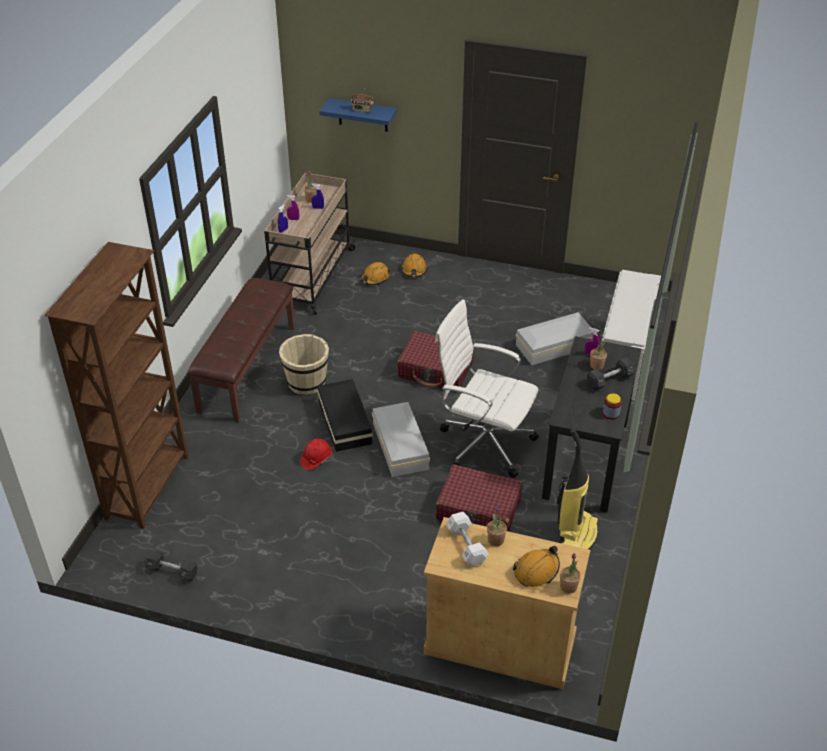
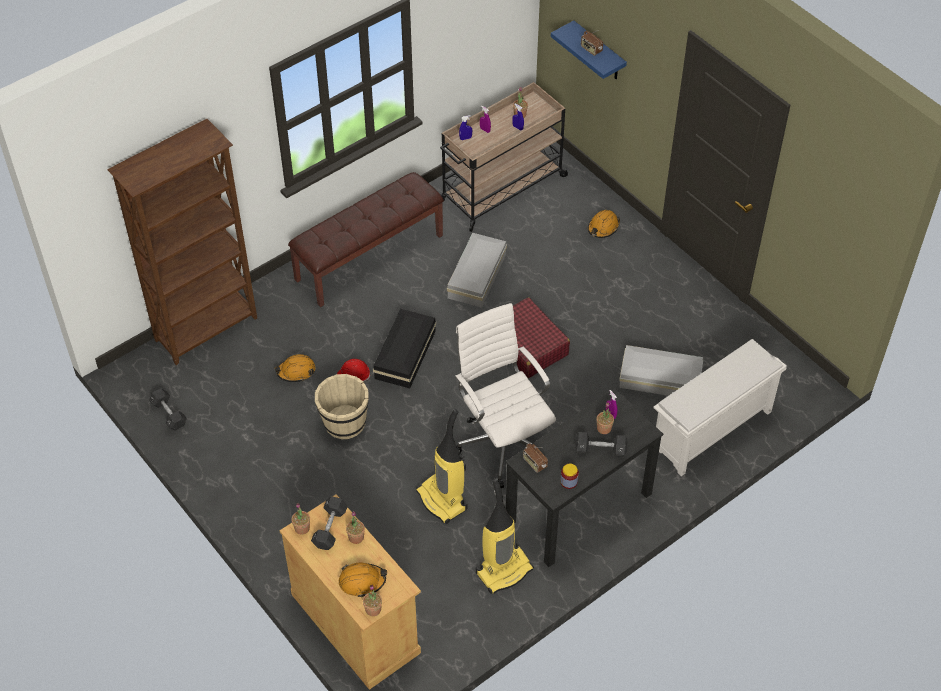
camera: 35 degrees right, 10 degrees up
(306, 382) = (406, 298): beige bucket -> beige bucket (344, 423)
(375, 278) = (558, 218): orange hard hat -> orange hard hat (296, 371)
(401, 445) = (432, 403): white storage box -> white storage box (478, 275)
(442, 559) = (302, 528): none -> potted plant
(466, 545) = (330, 528): white dumbbell -> black dumbbell
(478, 510) = (443, 500): red suitcase -> vacuum cleaner
(572, 414) = (534, 463): none -> radio

